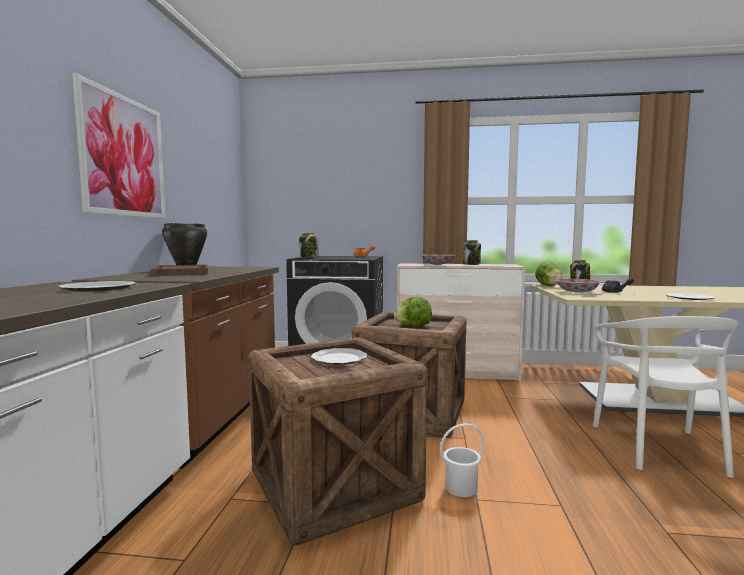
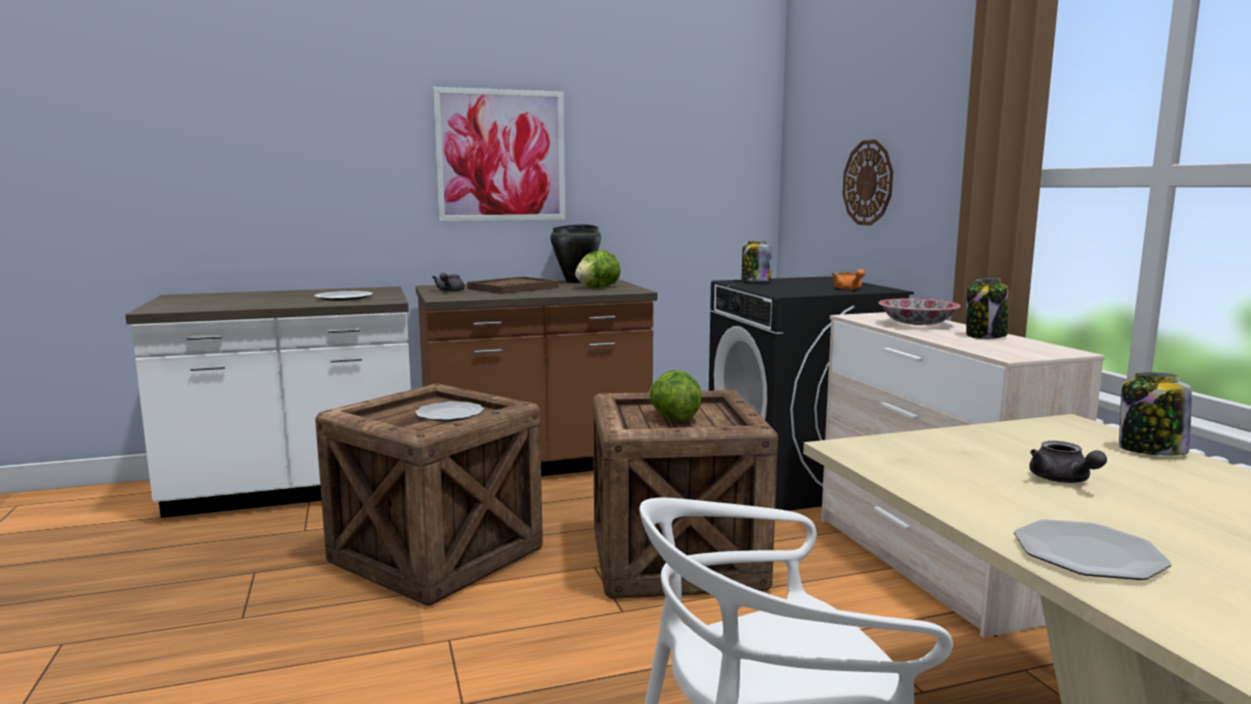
camera: 65 degrees right, 5 degrees up
(151, 277) = (449, 291): none -> grey teapot
(337, 203) = (868, 183): none -> wall clock
(461, 488) = (470, 626): white bucket -> none
(548, 286) = (1062, 426): lettuce -> lettuce (597, 287)
(577, 292) = (971, 448): bowl -> none

